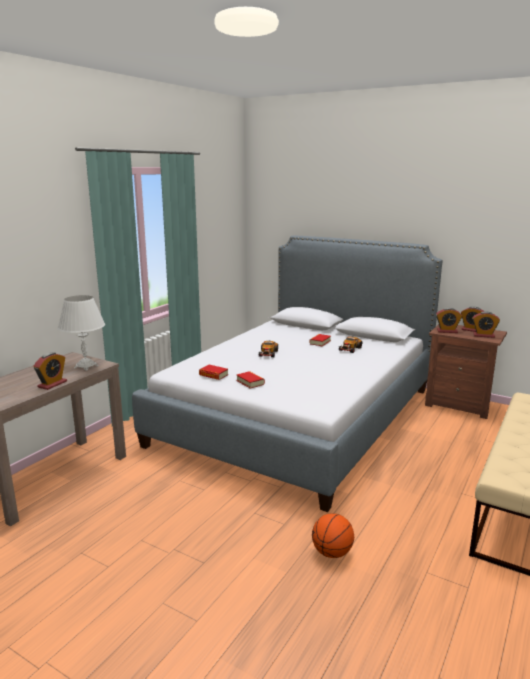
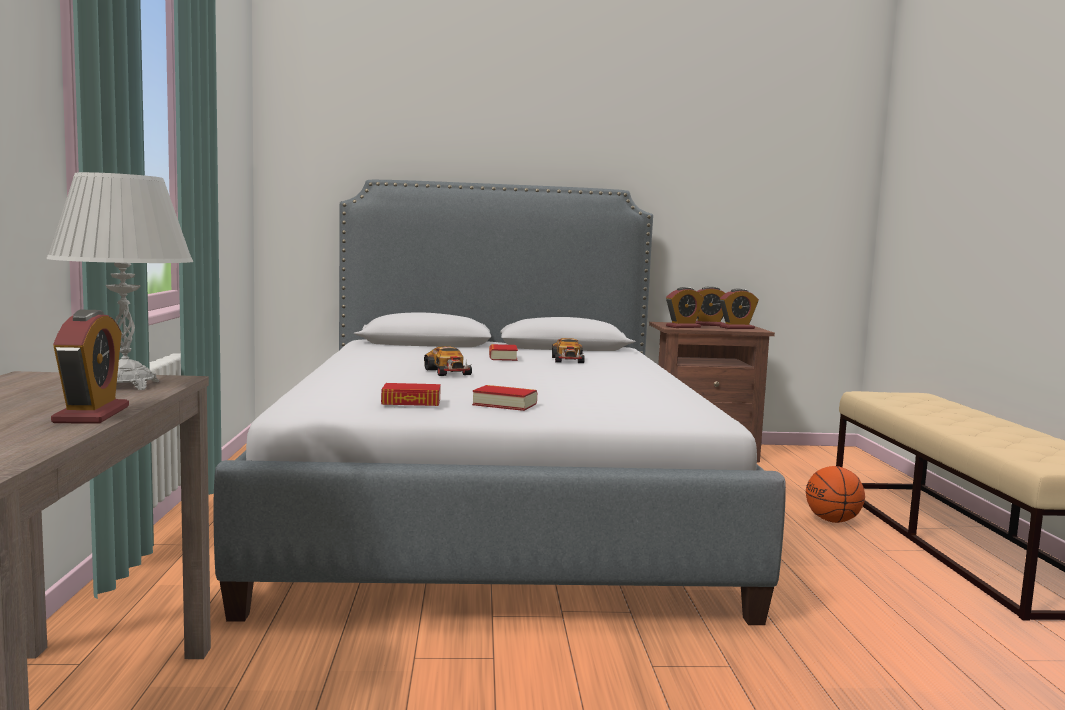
camera: 35 degrees left, 10 degrees down
(332, 553) = (873, 682): basketball -> basketball (833, 521)

